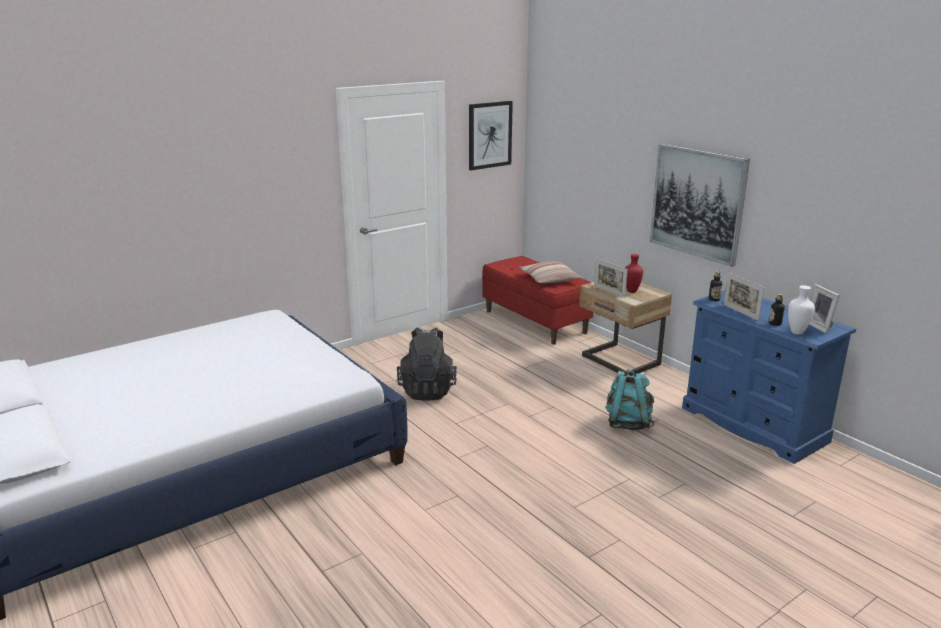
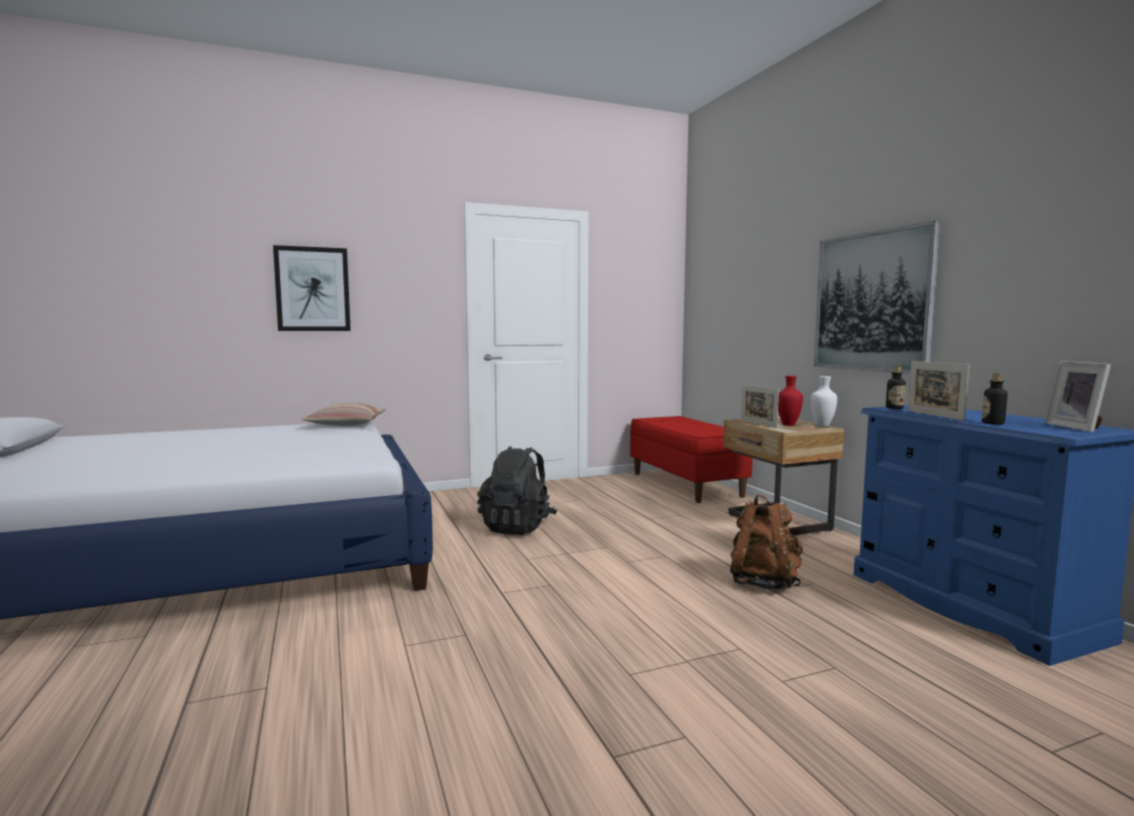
camera: 15 degrees right, 15 degrees down
(489, 135) = (641, 276): picture -> picture (312, 289)
(549, 279) = (699, 428): pillow -> pillow (346, 424)
(627, 424) = (763, 583): turquoise backpack -> brown backpack
(796, 332) = (1032, 429): white vase -> white vase (821, 426)

